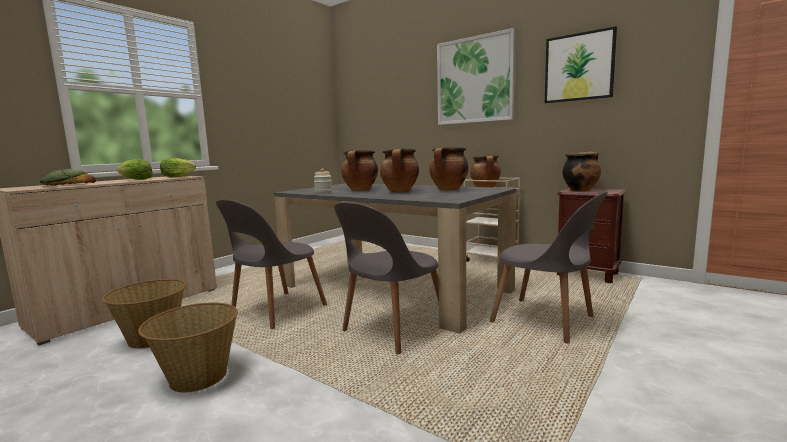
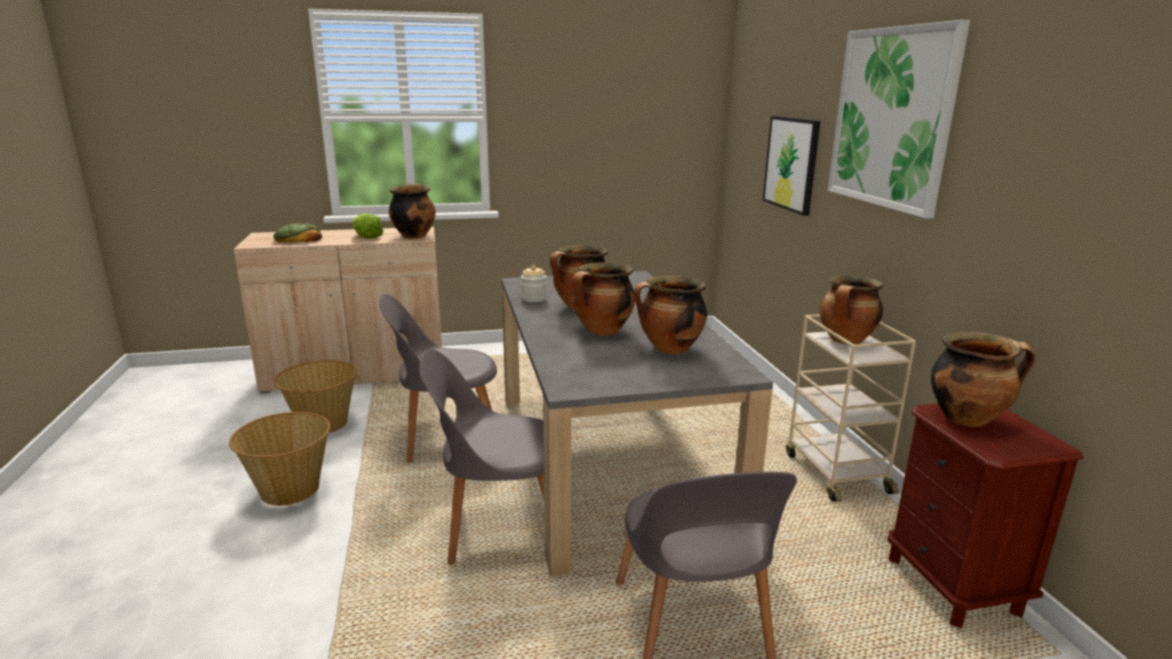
camera: 40 degrees right, 10 degrees up
(177, 177) = (414, 236): lettuce -> cooking pot
(579, 67) = (1063, 137): picture -> picture (791, 163)

